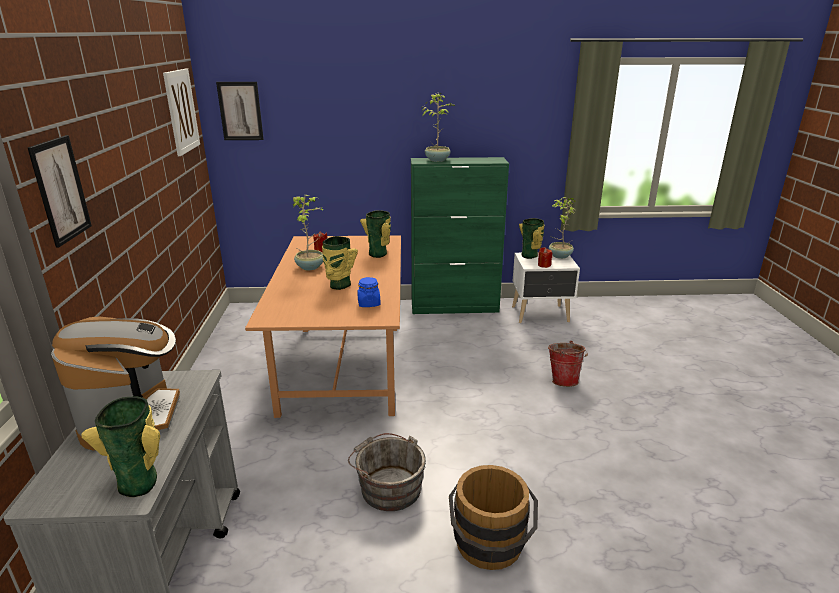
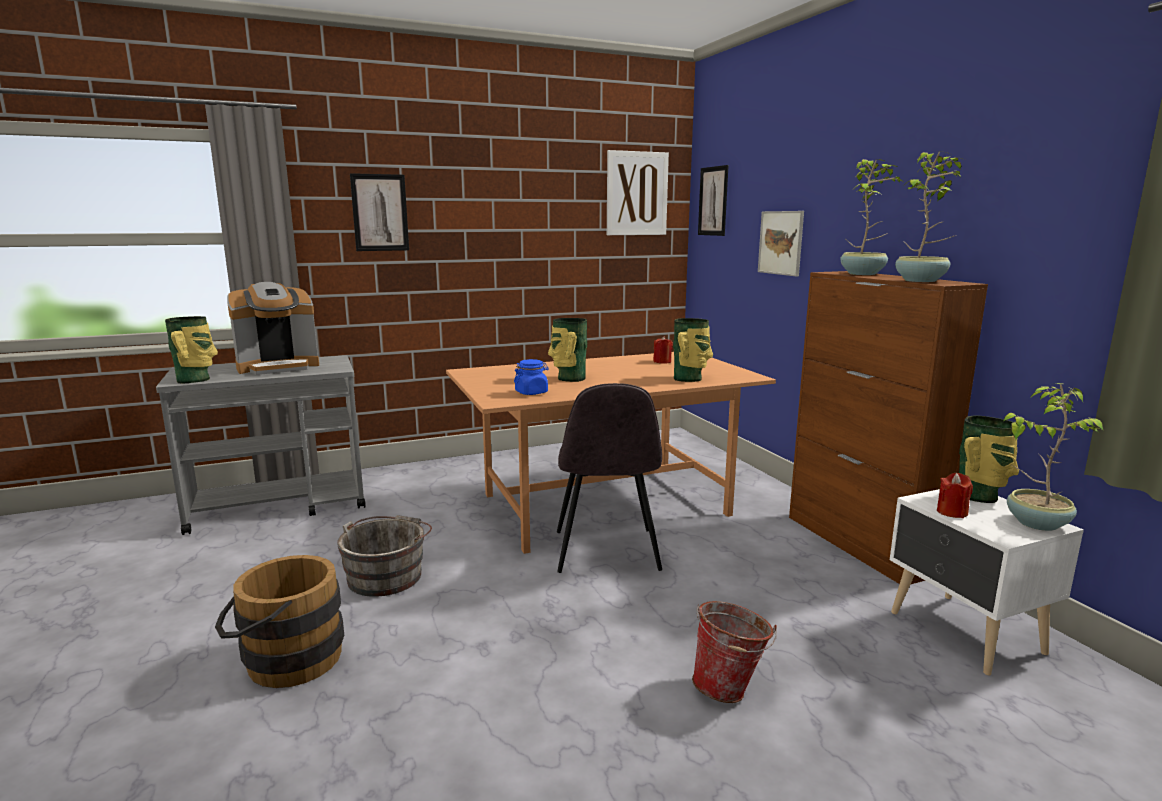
camera: 70 degrees right, 10 degrees down
(310, 267) = (609, 365): potted plant -> potted plant (921, 281)
(335, 142) = (780, 243): none -> picture
(414, 383) = (606, 552): none -> grey chair
(455, 307) = (859, 544): green cabinet -> brown cabinet

